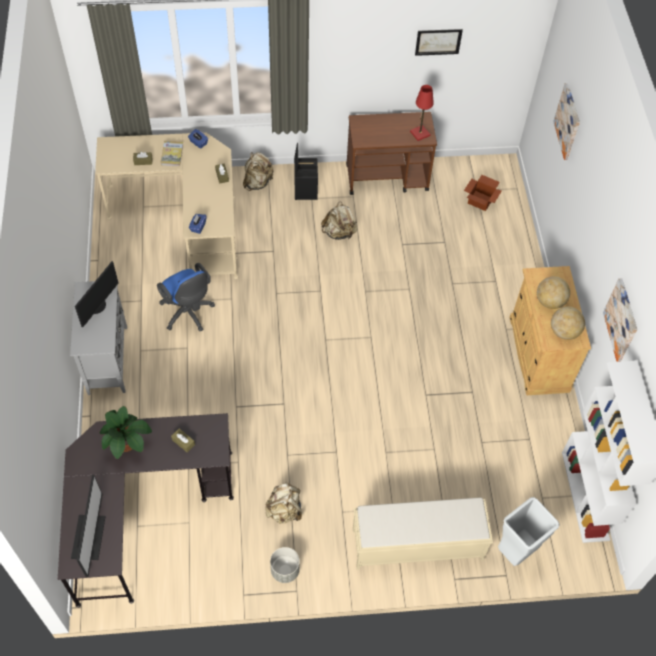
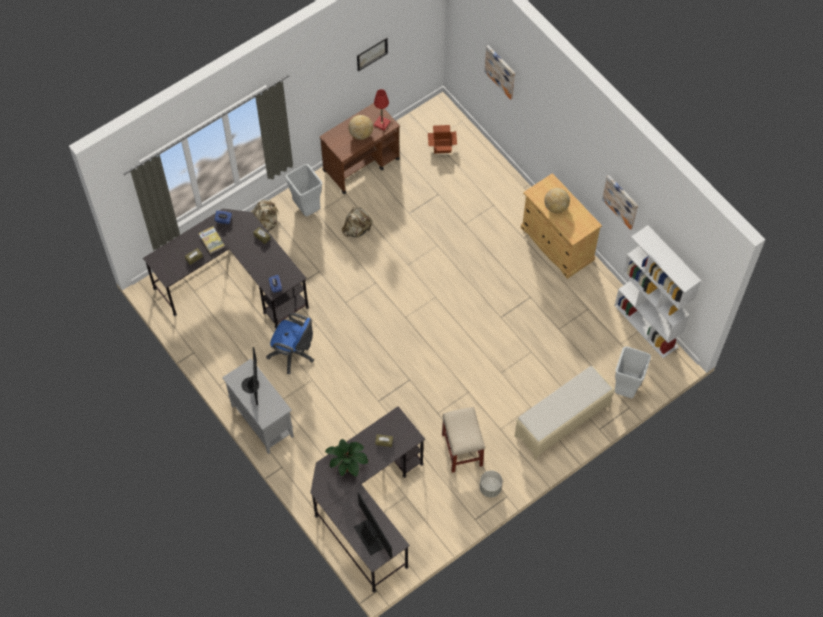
camera: 30 degrees left, 5 degrees up
(185, 218) = (234, 282): beige desk -> black desk
(284, 510) = (462, 450): beige backpack -> beige stool
(305, 189) = (306, 208): black storage box -> grey trash can
(564, 332) = (578, 224): globe -> globe (361, 134)

